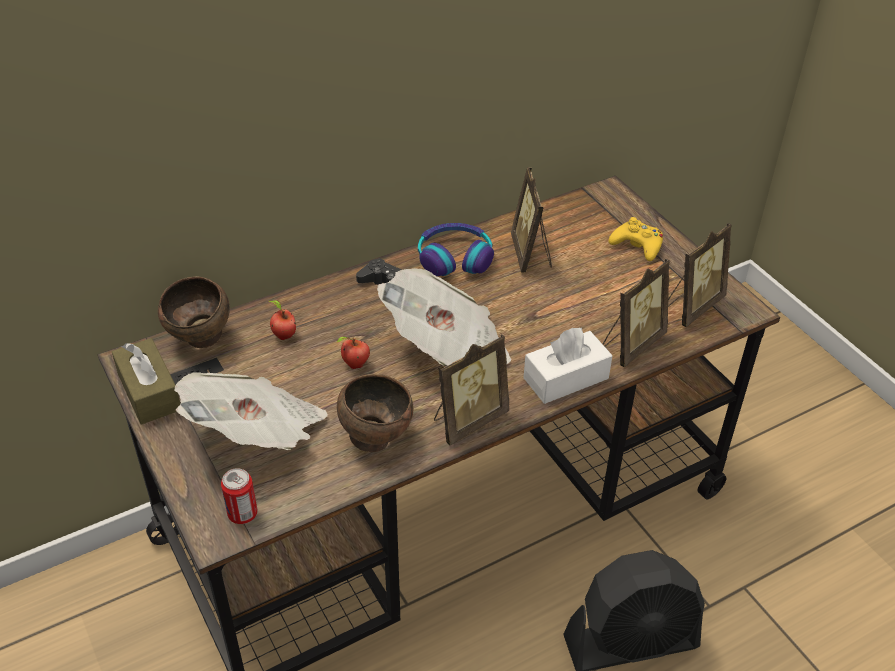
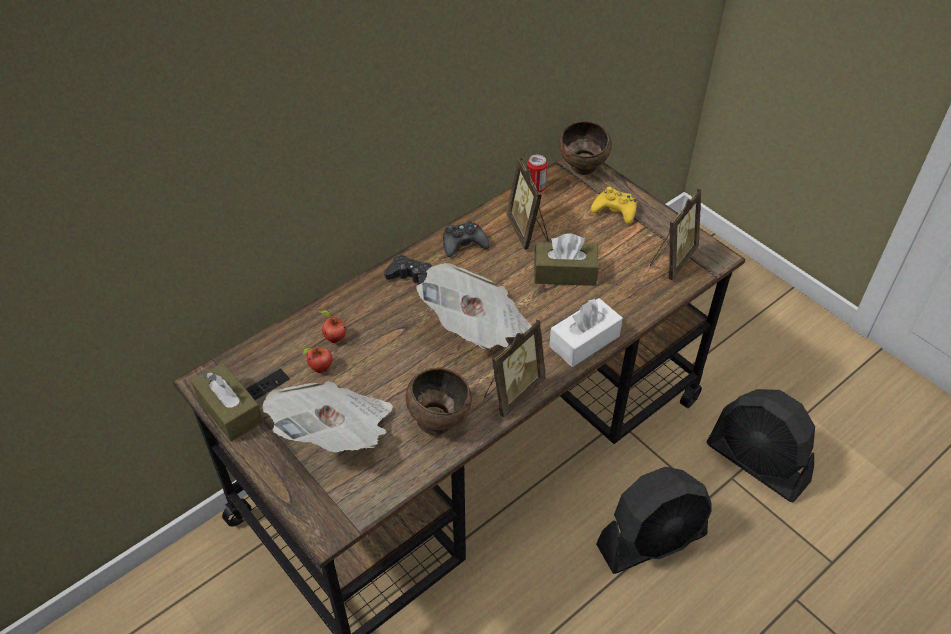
camera: 10 degrees left, 5 degrees up
(201, 340) = (263, 354): brown bowl -> brown bowl (583, 169)
(242, 514) = (343, 508): can -> can (535, 188)
(355, 365) = (403, 356): apple -> apple (320, 369)
(454, 258) = (464, 244): headphones -> black game controller
(562, 303) = (565, 273): none -> brown tissue box
(631, 344) = (630, 302): picture frame -> none
(779, 575) = (757, 463): none -> black fan

